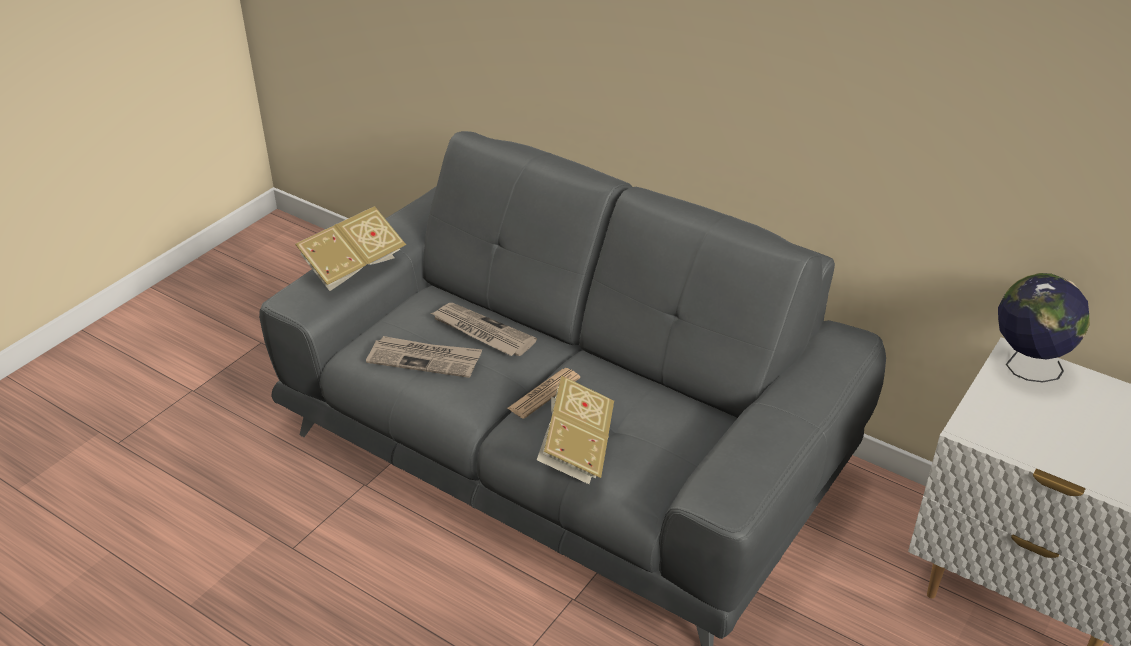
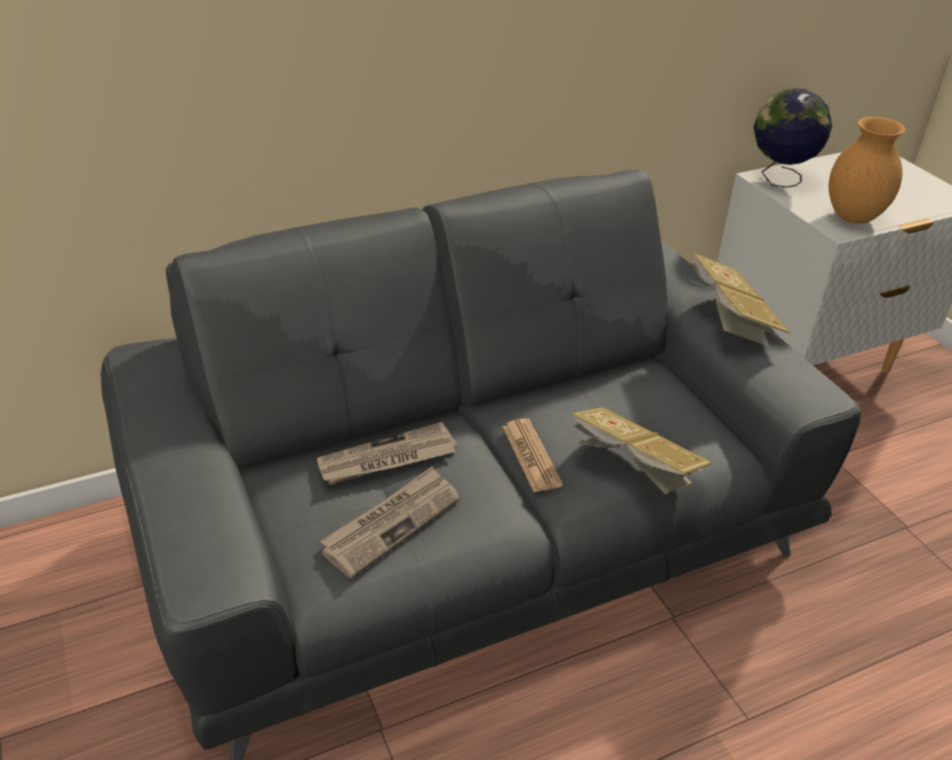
camera: 60 degrees left, 0 degrees up
(352, 267) = (197, 500): book -> book (728, 321)
(1011, 433) = (853, 217): none -> brown vase

